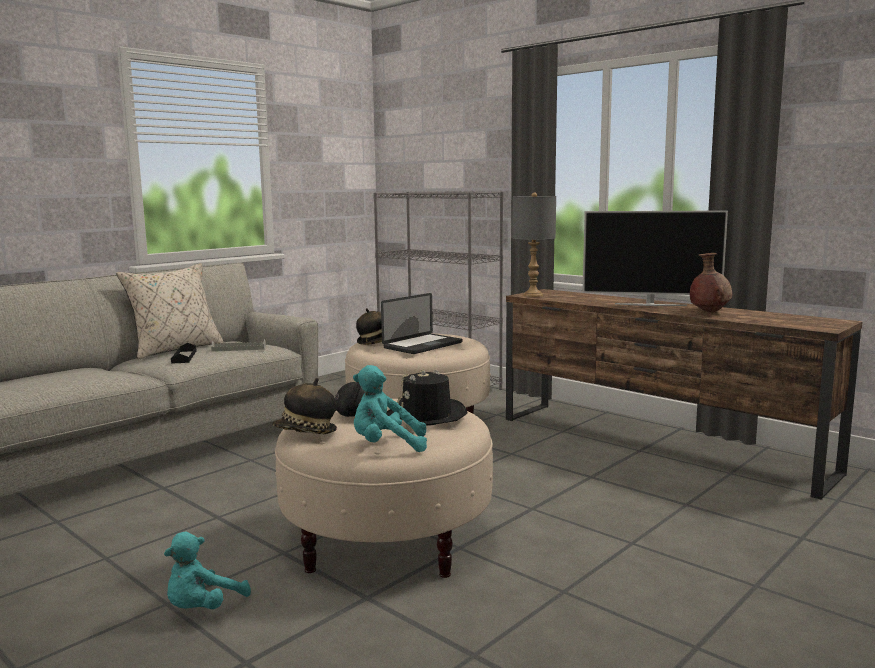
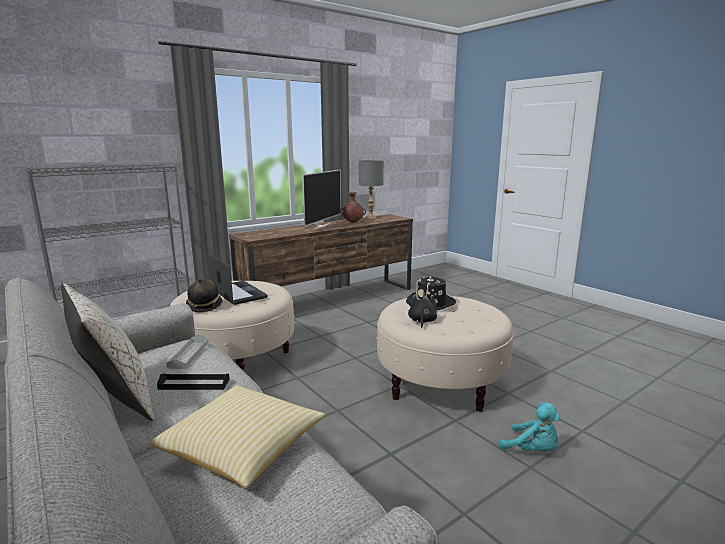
camera: 80 degrees left, 5 degrees up
(80, 377) = (243, 449): none -> pillow
(306, 433) = (462, 333): hat -> none
(386, 446) = (484, 315): turquoise plush toy -> none
(532, 295) = (256, 237): grey table lamp -> grey table lamp (370, 217)

